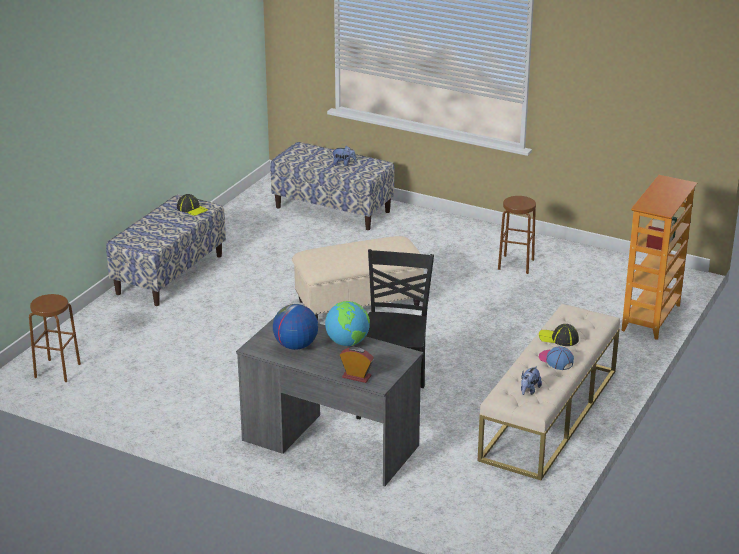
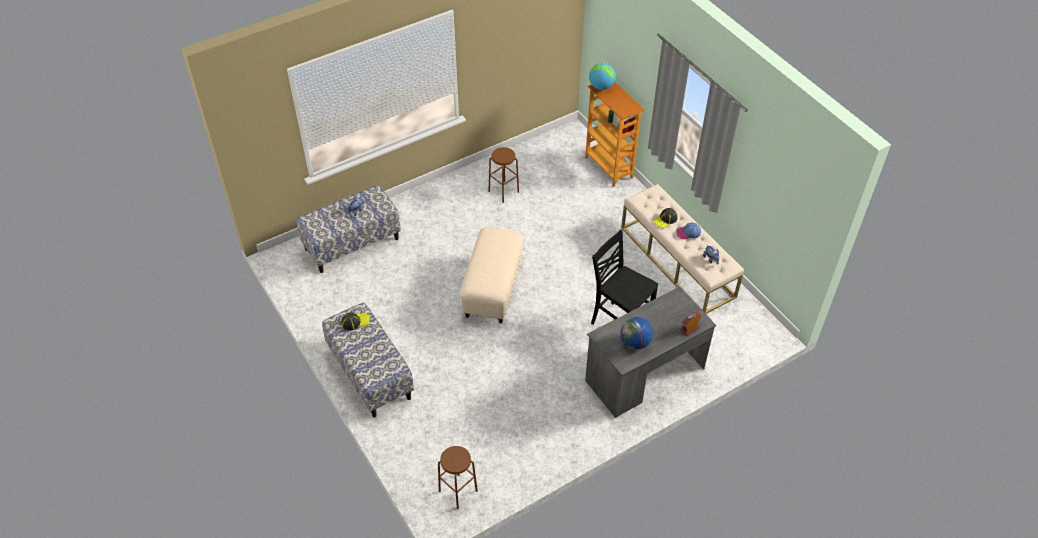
camera: 60 degrees left, 20 degrees up
(347, 343) = (647, 316): globe -> globe (601, 87)

